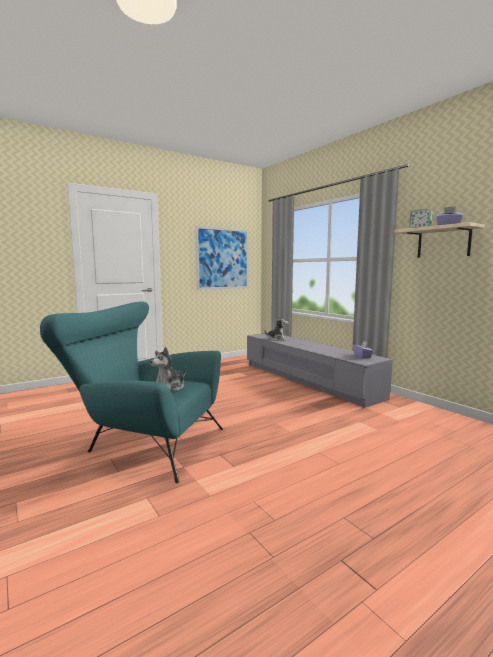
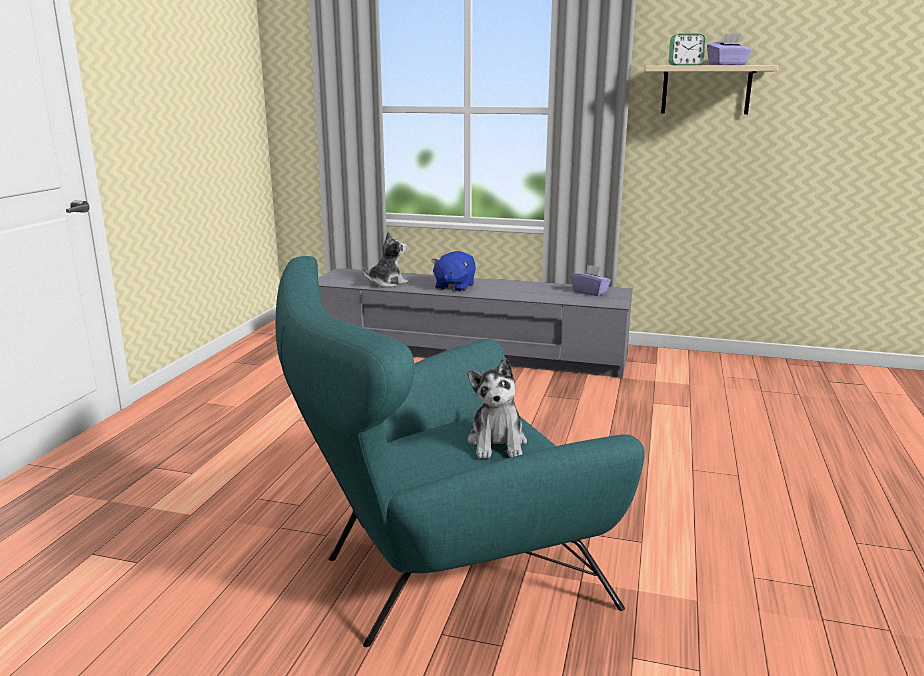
camera: 40 degrees left, 10 degrees up
(223, 258) = (206, 105): picture -> none
(302, 344) = (454, 287): none -> blue plush toy

